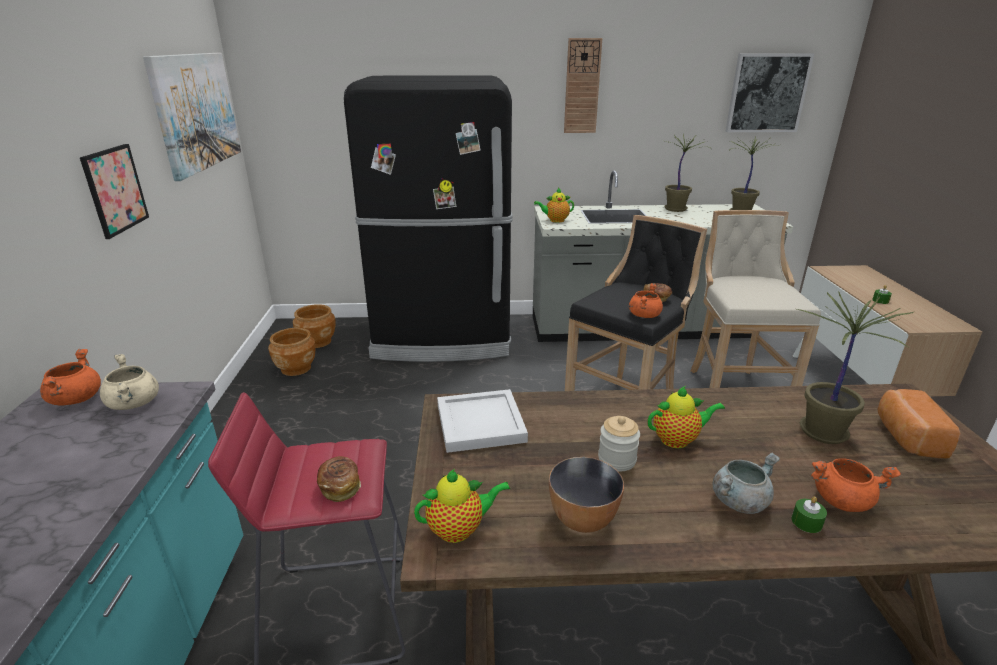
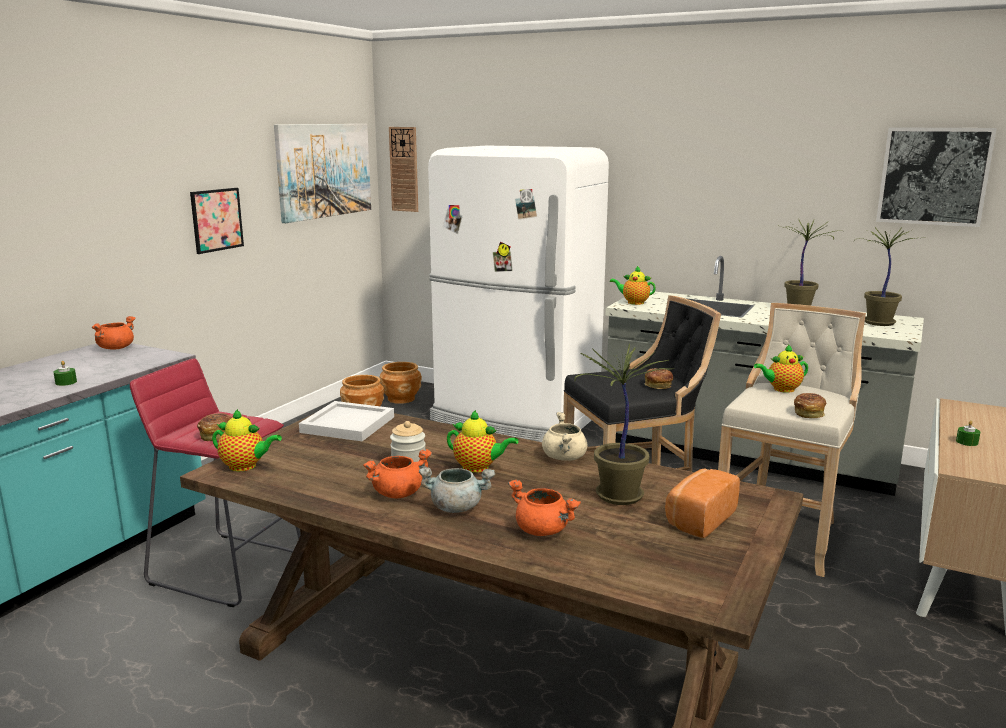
camera: 30 degrees right, 10 degrees down
(135, 403) = (140, 356): beige cooking pot -> beige cooking pot (565, 458)
(442, 338) = (515, 419): black fridge -> white fridge
(582, 86) = (694, 161): wall clock -> wall clock (404, 169)
(583, 519) = (328, 484): bowl -> none
(644, 315) = (619, 394): orange cooking pot -> orange cooking pot (398, 493)
(735, 282) = (781, 389): none -> teapot
(786, 301) = (809, 413): none -> bread
(806, 522) = (486, 531): green candle -> green candle (66, 382)

